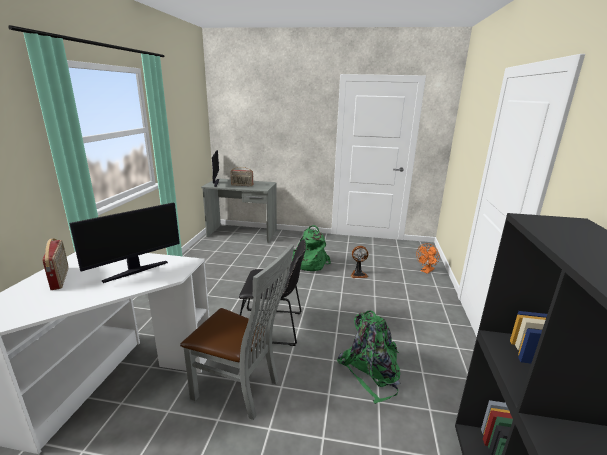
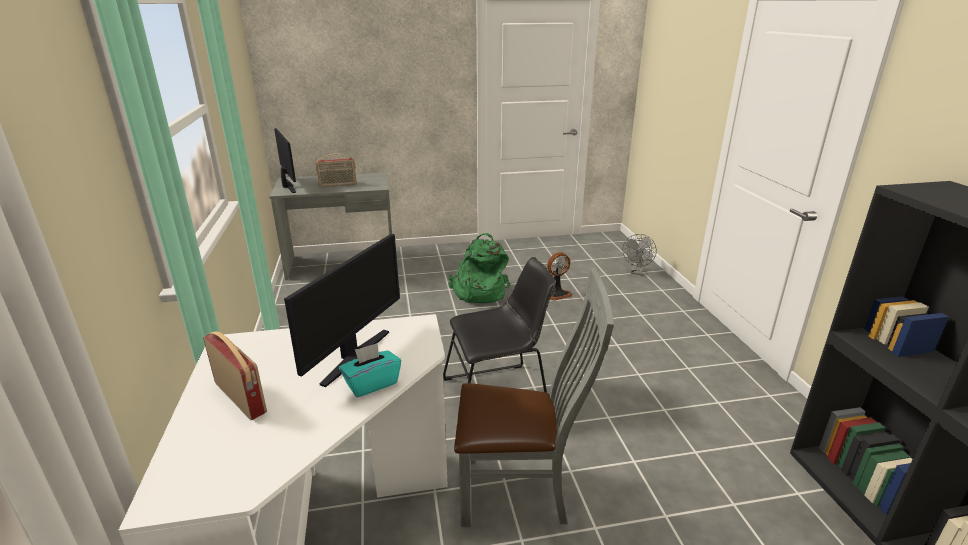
camera: 20 degrees left, 5 degrees up
(126, 287) = (372, 383): none -> turquoise tissue box
(371, 371) = (662, 417): green backpack -> none
(426, 271) = (637, 272): orange fan -> grey fan

